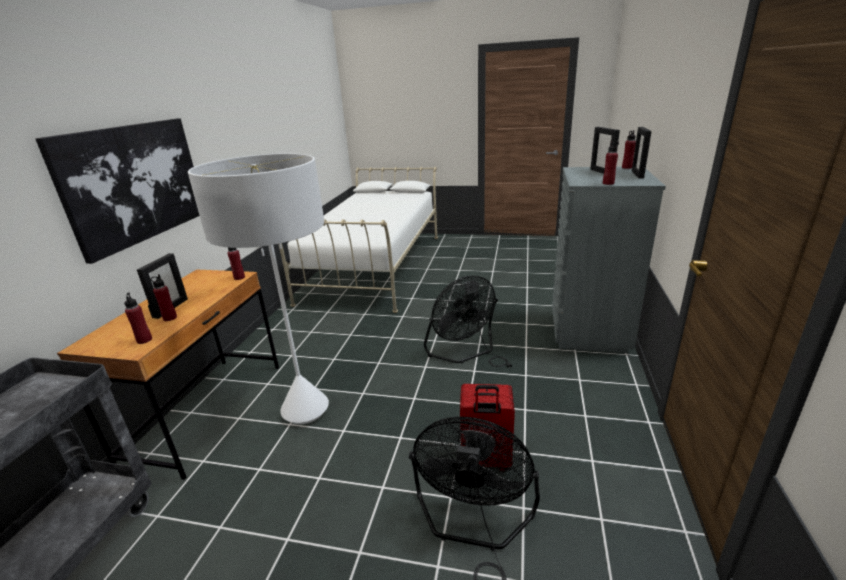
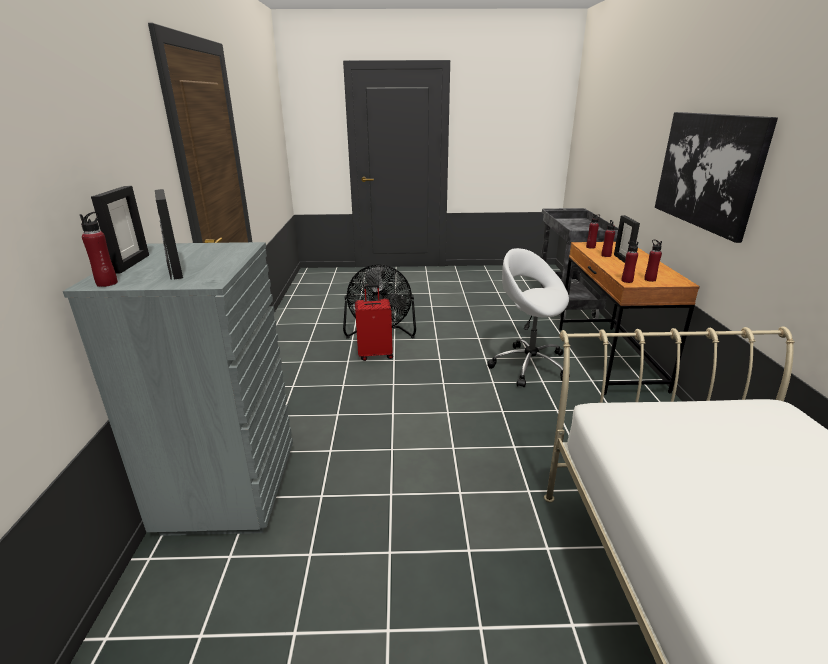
camera: 165 degrees right, 0 degrees up
(305, 411) = (528, 365): white floor lamp -> white office chair
(471, 351) = (400, 436): black fan -> none
(608, 183) = (209, 245): red bottle -> red bottle (649, 279)

